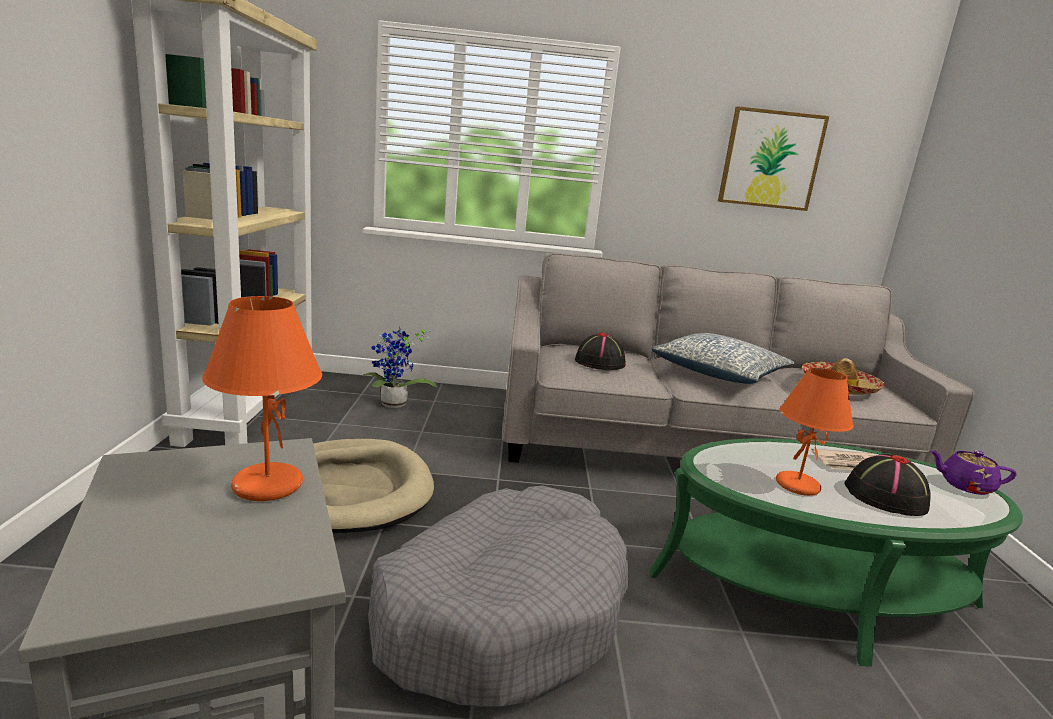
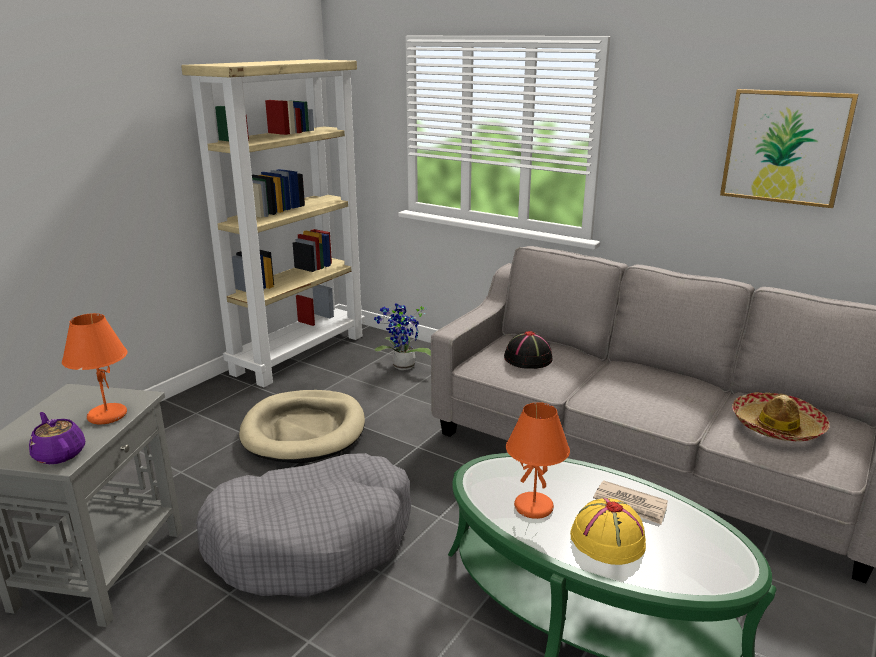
camera: 35 degrees right, 5 degrees up
(719, 373) = (644, 387): pillow -> none
(884, 497) = (607, 539): black hat -> yellow hat
(965, 486) = (729, 557): purple teapot -> purple teapot (59, 454)

